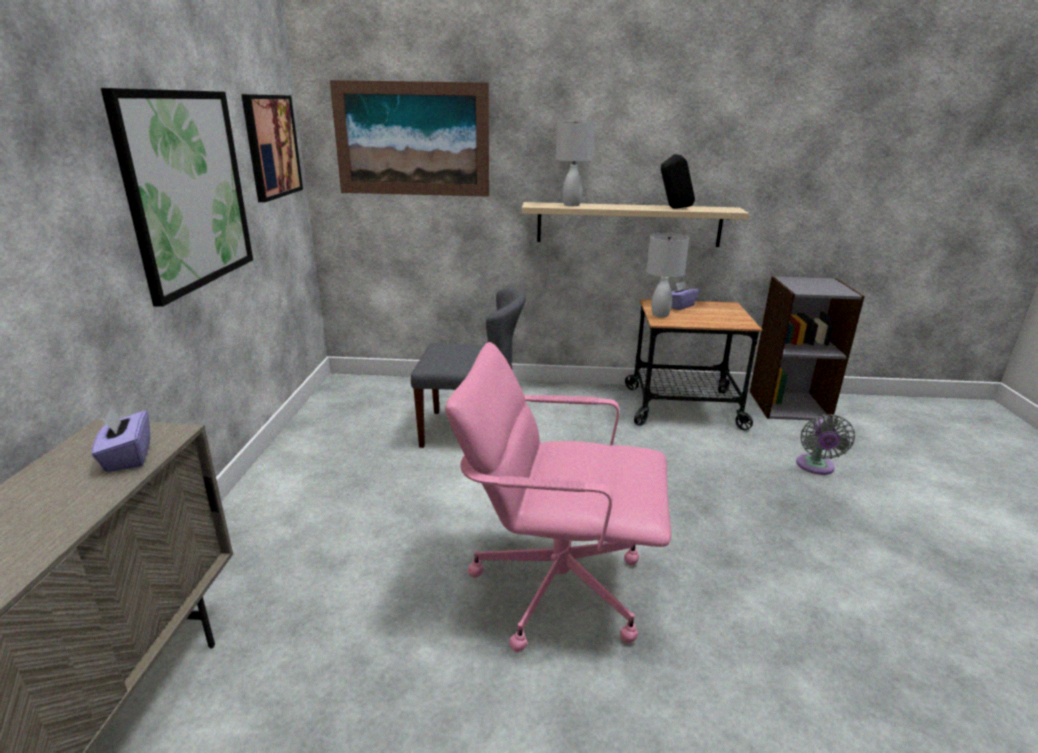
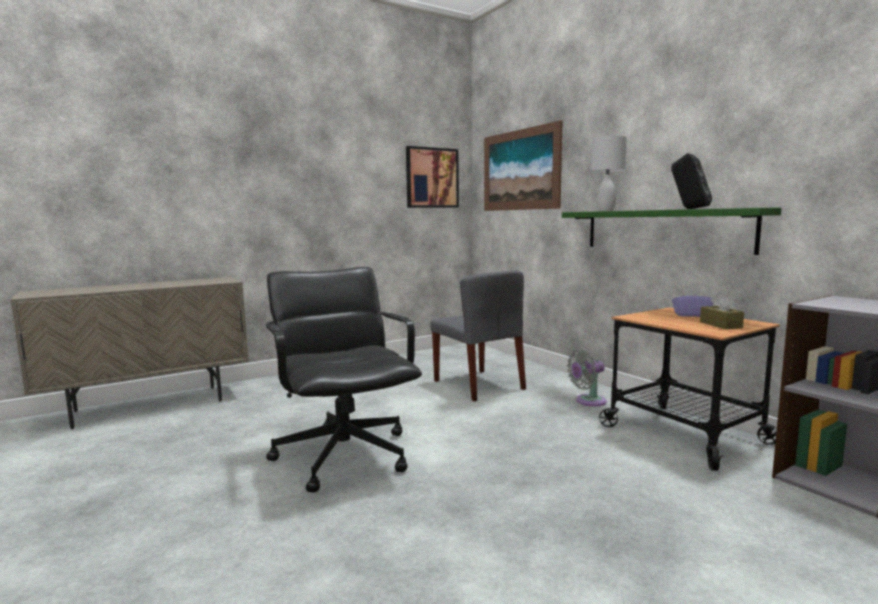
camera: 55 degrees right, 15 degrees down
(127, 457) = (204, 282): purple tissue box -> none
(187, 190) = (339, 190): picture -> none
(556, 585) = (345, 455): pink office chair -> black office chair
(629, 224) = (663, 230): beige shelf -> green shelf
(660, 315) = (646, 314): white table lamp -> none
(723, 314) = (720, 325): none -> brown tissue box
(815, 467) = (724, 526): grey fan -> grey fan (588, 401)

